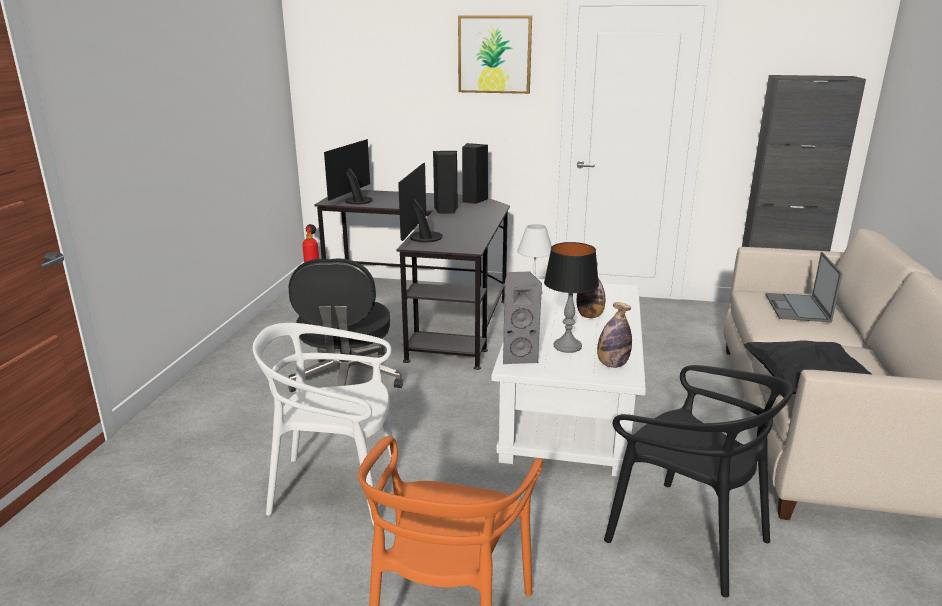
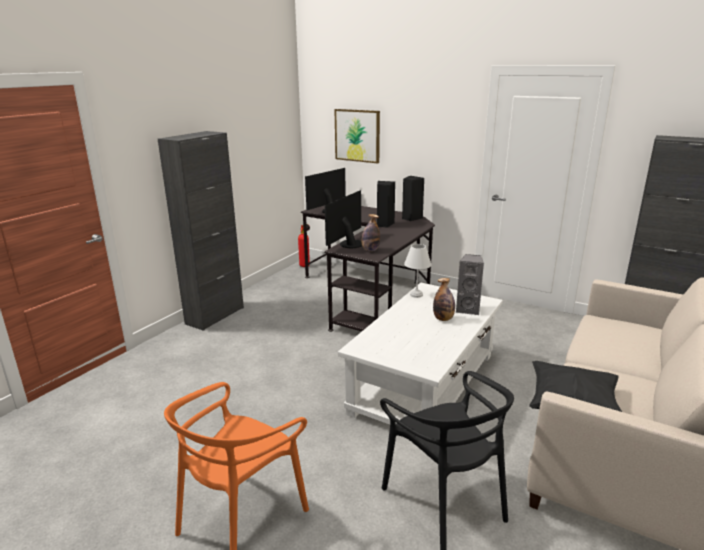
camera: 20 degrees right, 0 degrees up
(222, 368) = (215, 316): none -> black cabinet
(336, 487) = (233, 408): white chair -> none
(347, 382) = (283, 338): black office chair -> none
(494, 54) = (435, 110): picture -> picture (357, 135)
(519, 356) = (366, 341): grey speaker -> grey speaker (468, 309)
(567, 346) = (407, 340): table lamp -> none
(612, 364) = (428, 359): bottle -> bottle (370, 250)
(797, 308) = (621, 338): laptop -> none

